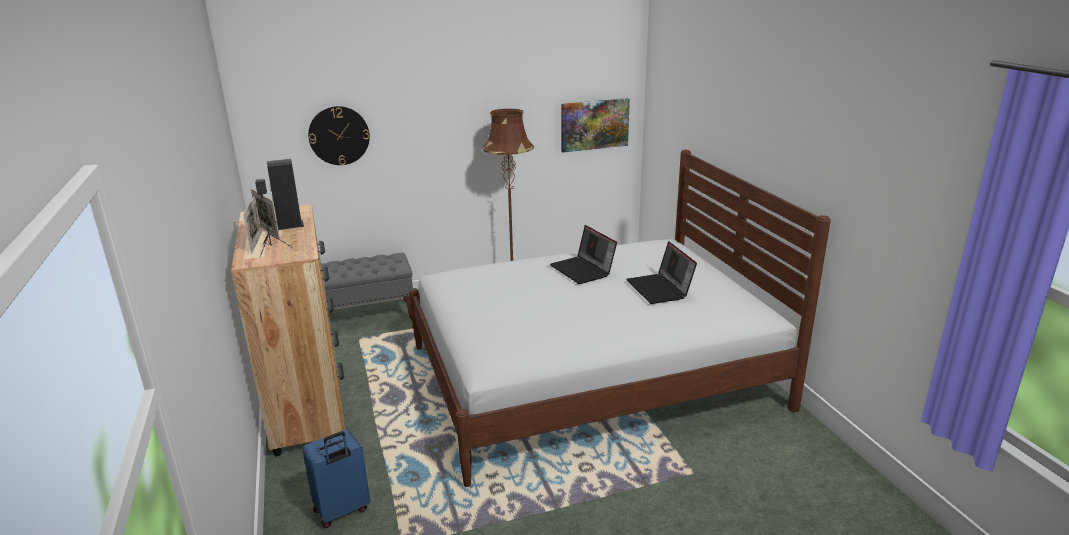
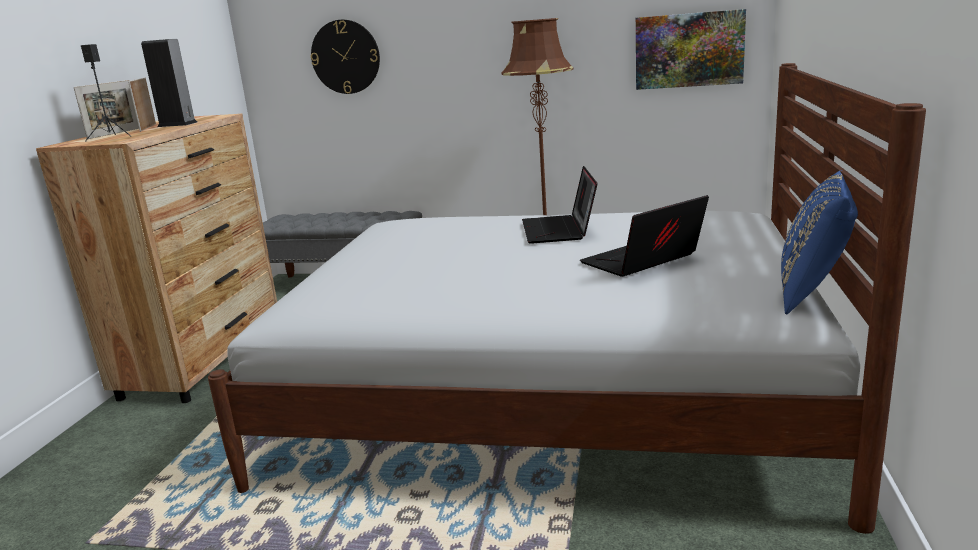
camera: 30 degrees right, 5 degrees down
(342, 511) = (92, 477): blue suitcase -> none
(660, 289) = (642, 262): laptop -> laptop turned 45 degrees clockwise
(758, 297) = (813, 294): none -> blue pillow

